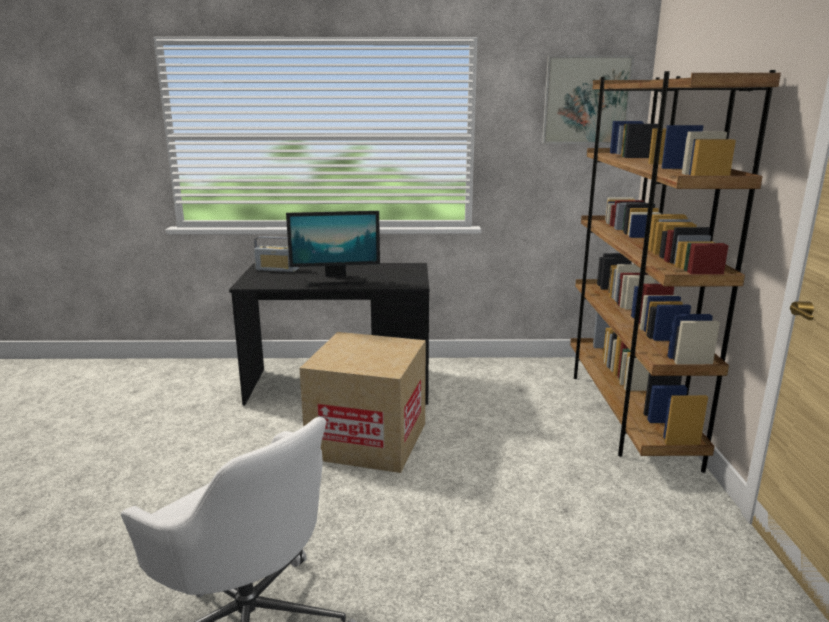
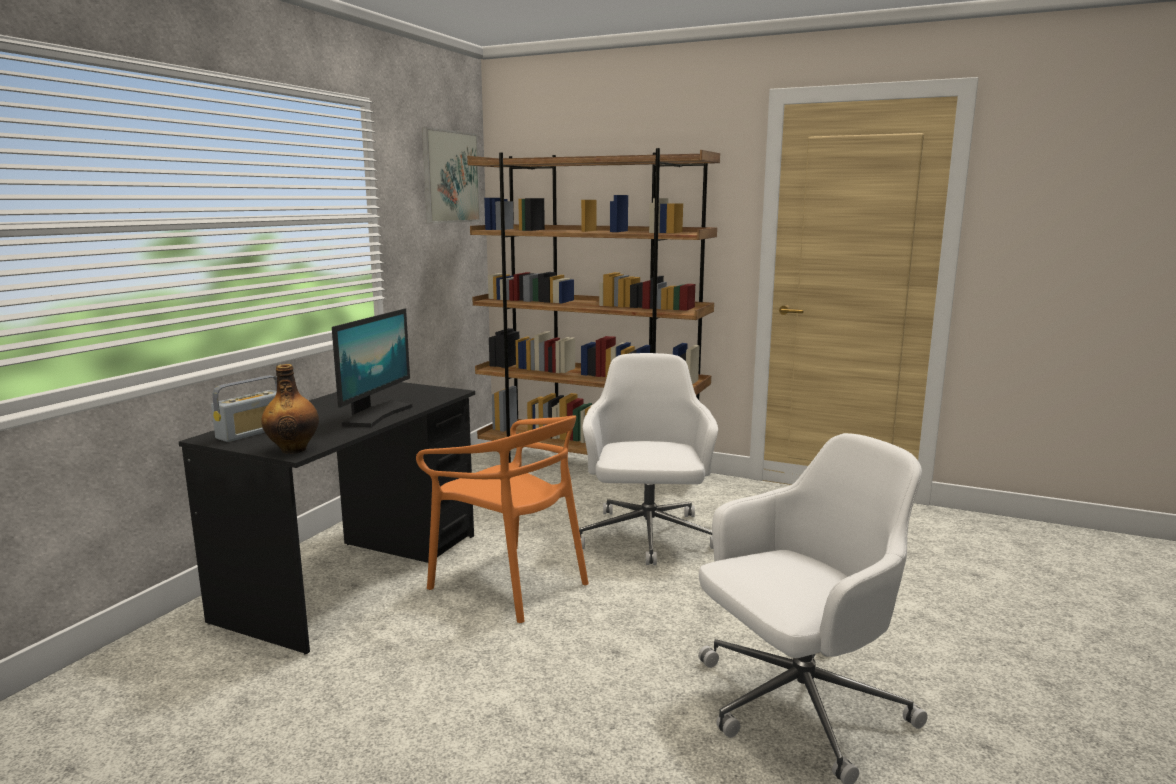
camera: 65 degrees left, 5 degrees down
(251, 283) = (293, 449): none -> bottle
(368, 440) = (510, 583): cardboard box -> orange chair
(503, 480) = (647, 538): none -> white office chair

